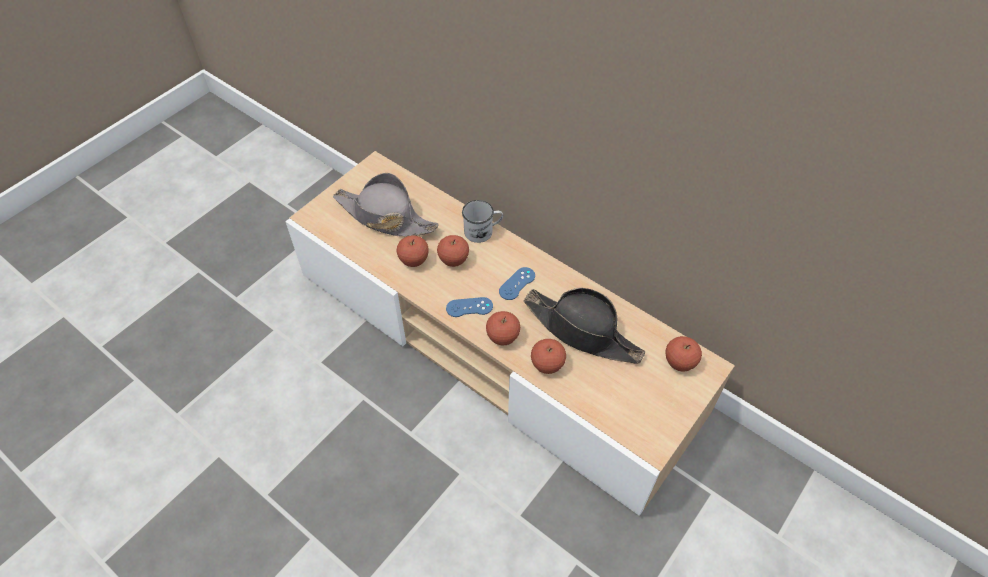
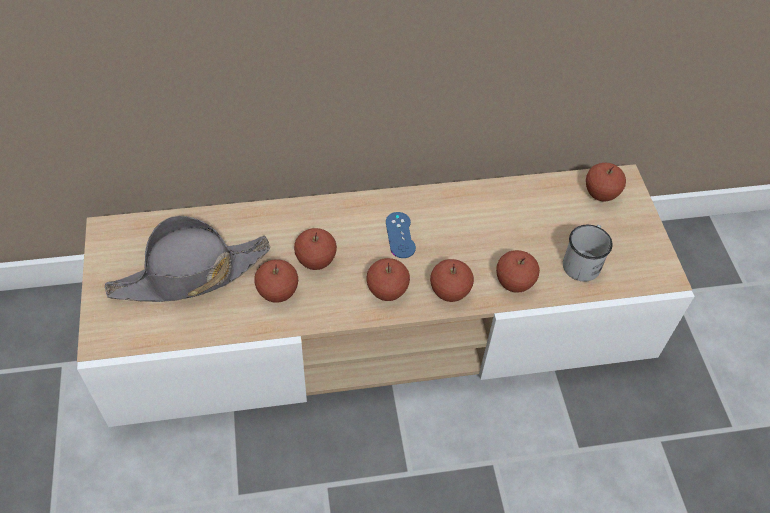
camera: 50 degrees left, 0 degrees up
(469, 307) = (387, 291): blue game controller -> apple
(483, 231) = (308, 212): white mug -> white mug (583, 261)
(583, 331) = (504, 230): black hat -> none

